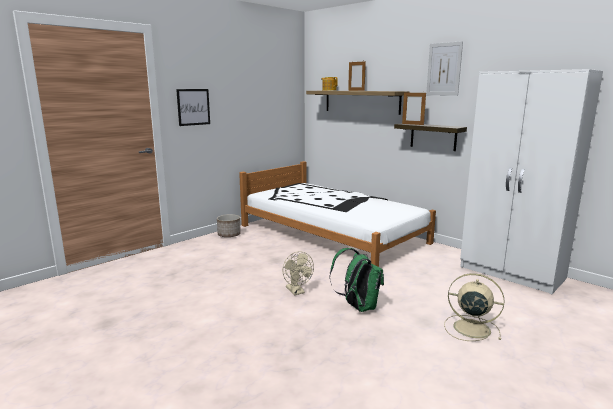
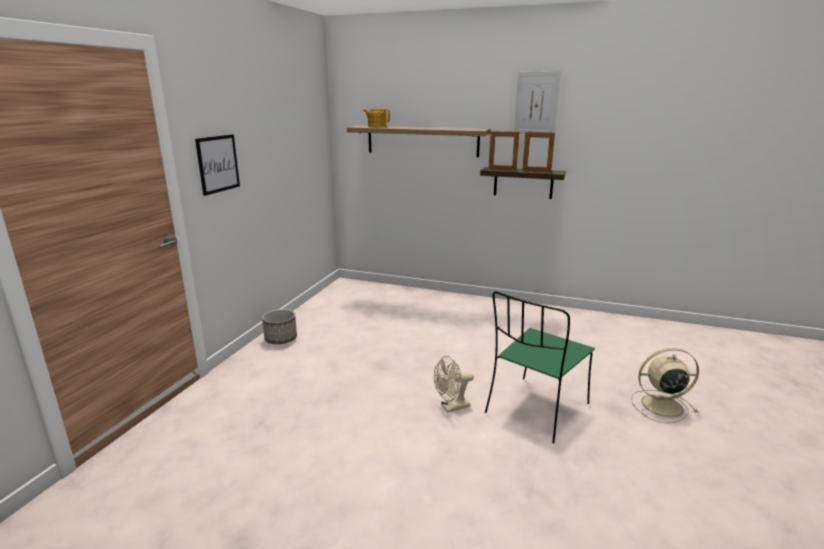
camera: 25 degrees left, 5 degrees up
(297, 292) = (451, 407): beige fan -> beige fan turned 120 degrees clockwise
(331, 234) = (409, 312): white bed -> none
(356, 90) = (415, 126): picture frame -> picture frame (536, 171)
(357, 307) = (536, 410): green backpack -> green chair
(512, 273) = (629, 327): white wardrobe -> none

